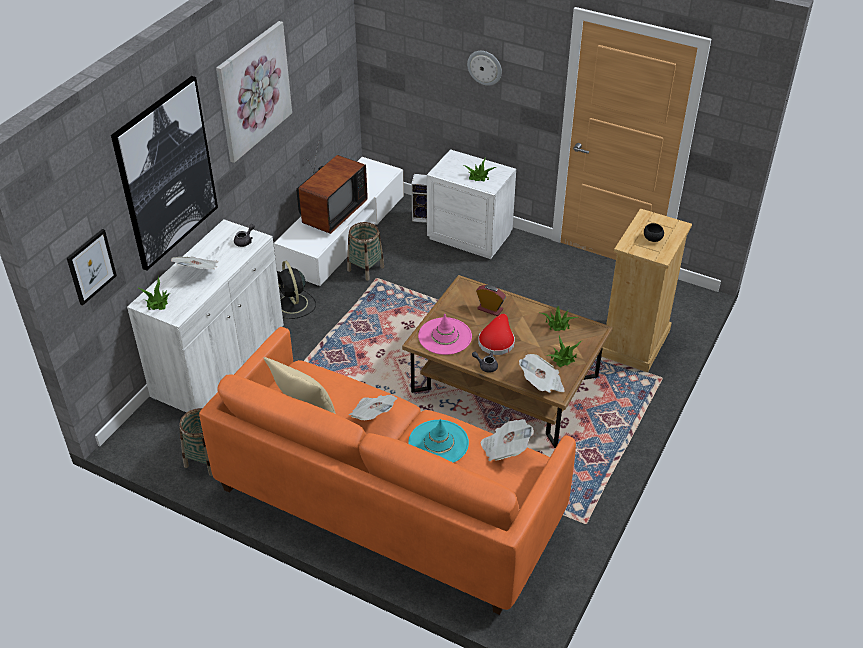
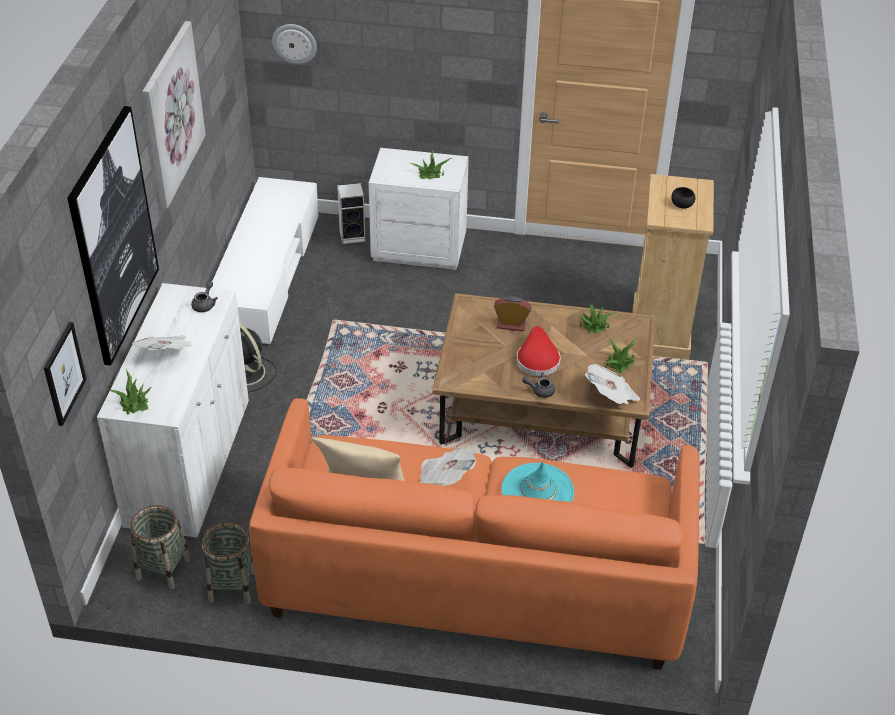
camera: 20 degrees left, 0 degrees up
(330, 213) = (255, 253): television -> none
(365, 268) = (314, 311): basket -> basket (163, 569)
(445, 336) = (476, 368): pink hat -> none
(485, 67) = (419, 41): wall clock -> wall clock (294, 43)
(505, 449) = (613, 478): newspaper -> none

